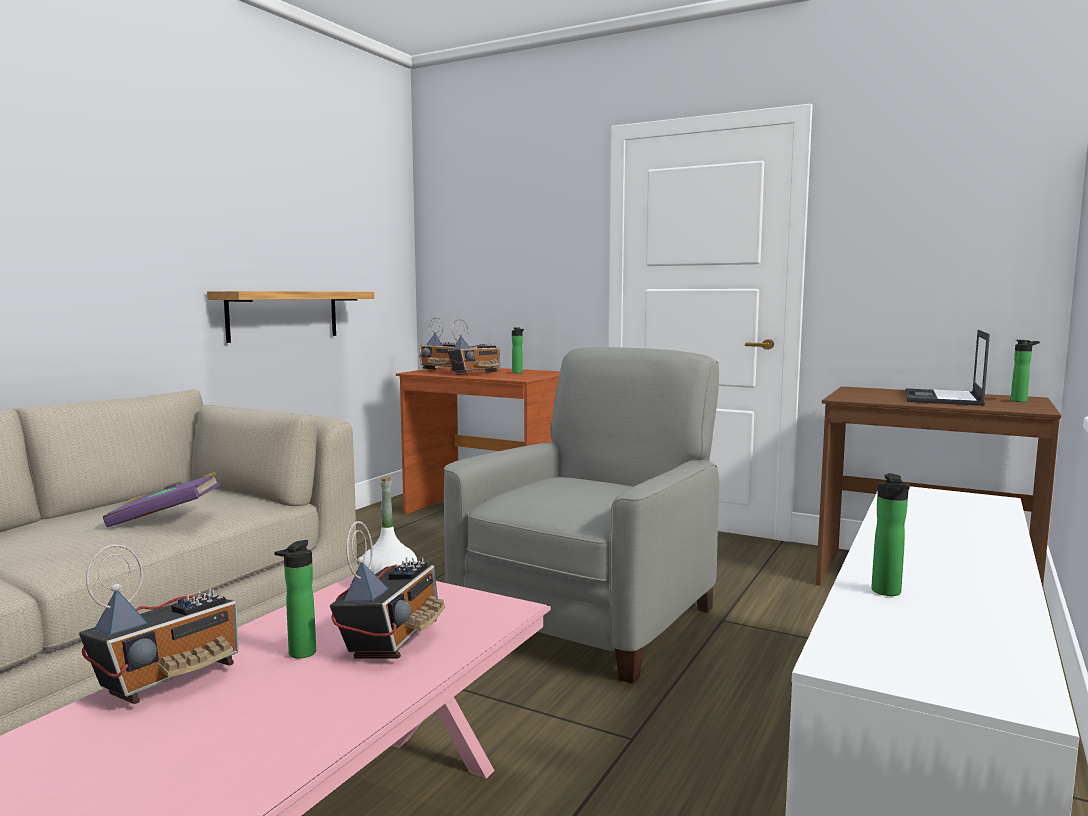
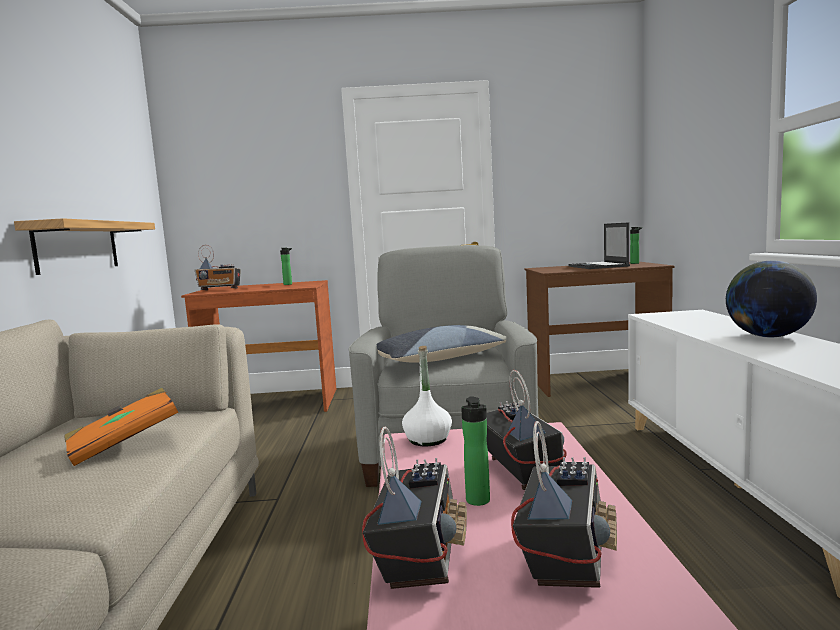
camera: 30 degrees left, 0 degrees up
(166, 519) = (124, 445): purple book -> orange book
(476, 374) = (258, 288): radio -> radio (565, 556)
(565, 496) = (440, 358): none -> pillow
(887, 593) = (783, 355): bottle -> none
(965, 561) = (767, 336): none -> globe

